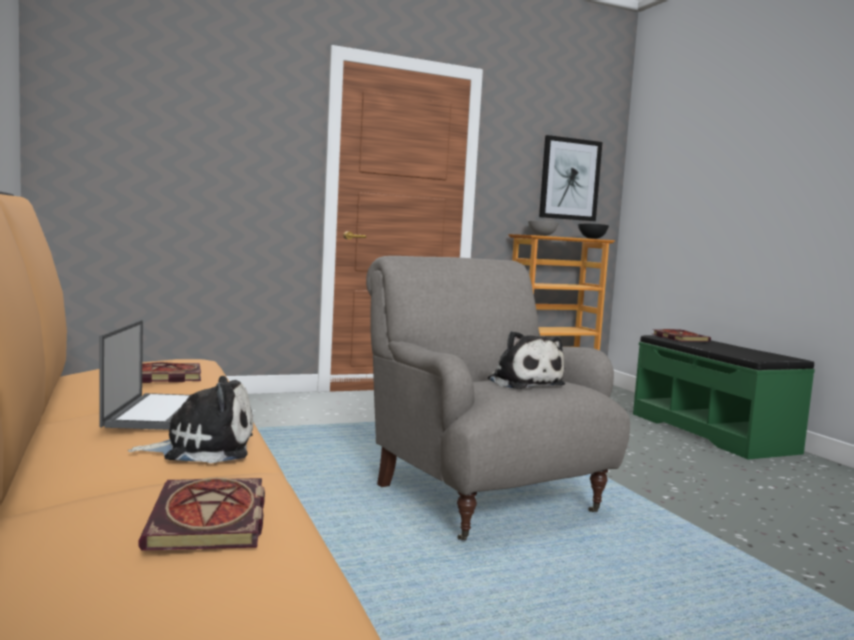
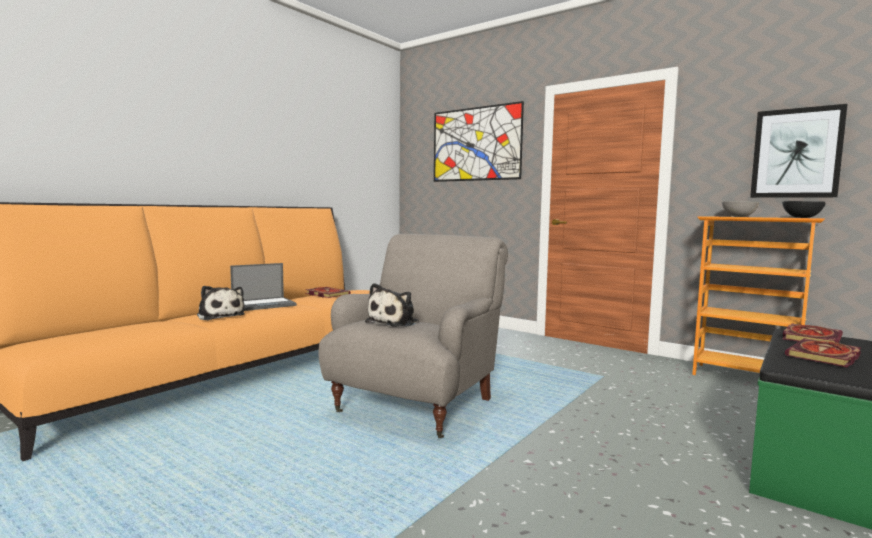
camera: 60 degrees right, 0 degrees up
(211, 104) = (475, 144): none -> picture
(211, 521) = (127, 329): book -> book (824, 356)

